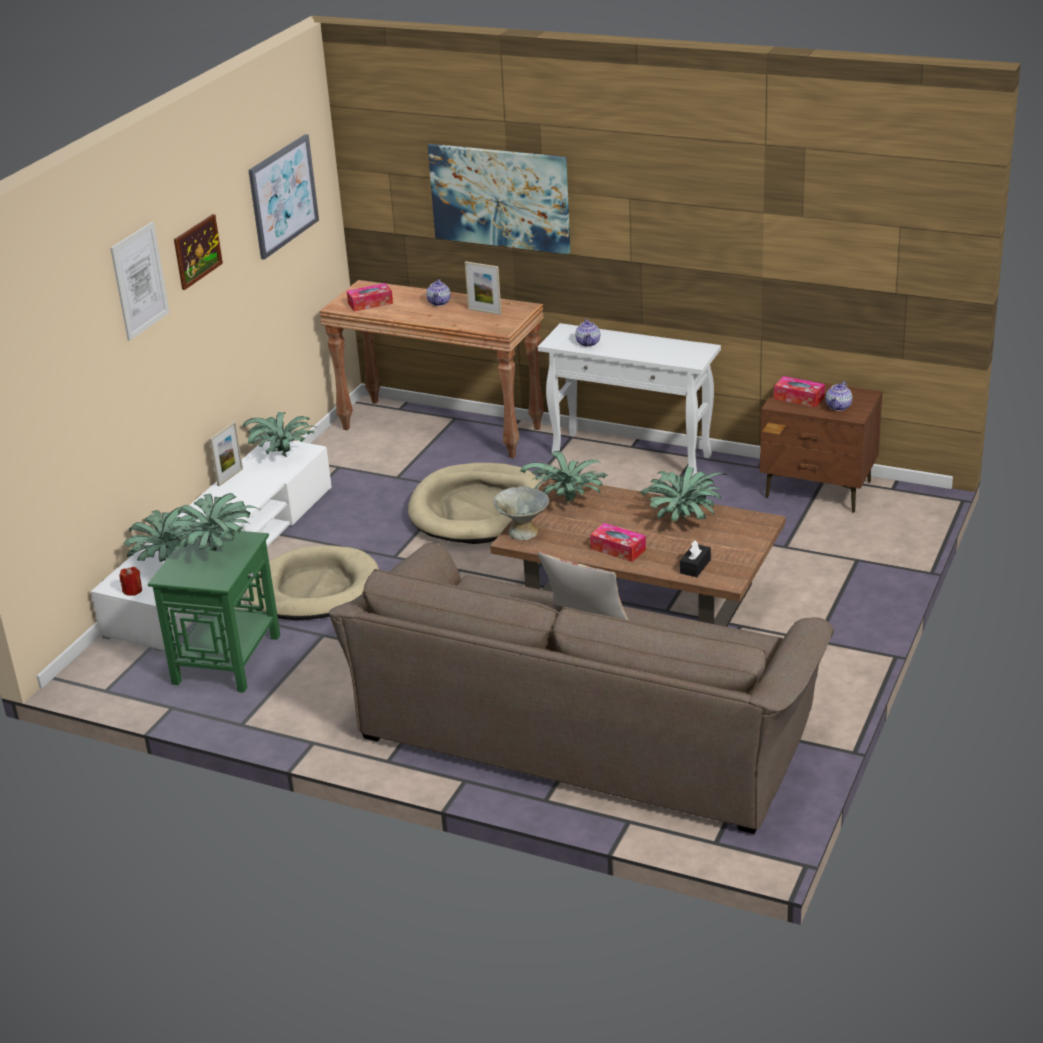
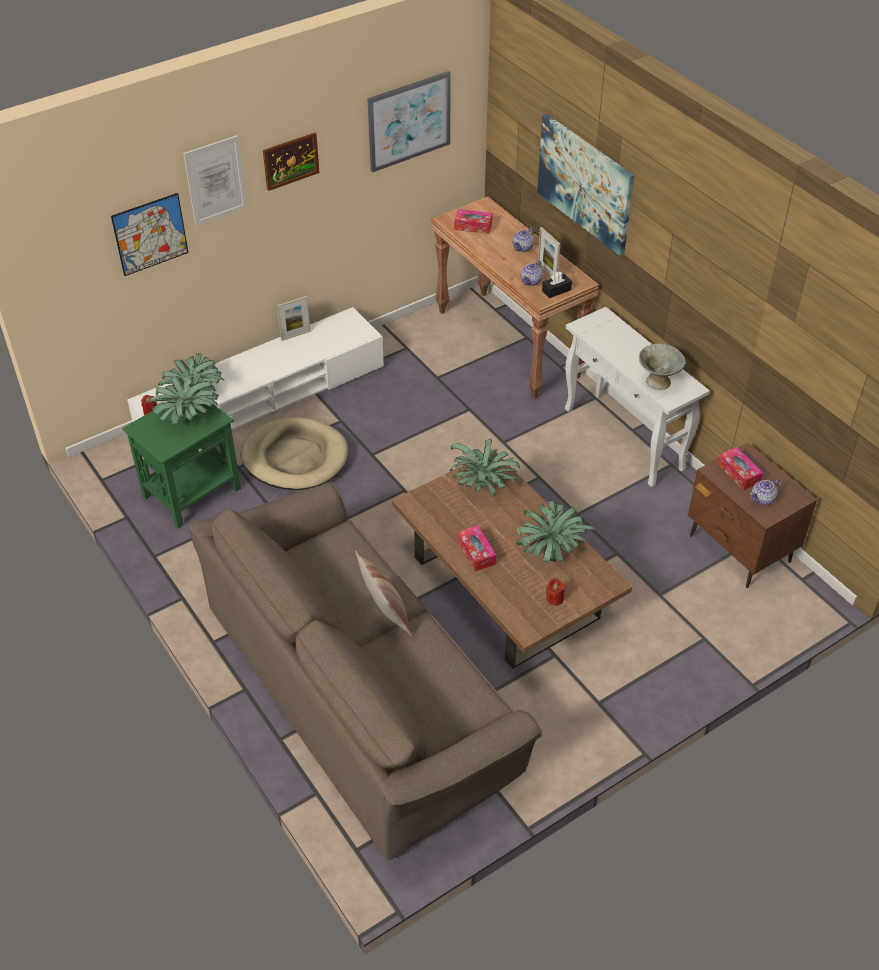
camera: 30 degrees right, 15 degrees up
(91, 356) = (150, 234): none -> picture
(283, 455) = (346, 331): potted plant -> none
(477, 509) = (466, 438): beige dog bed -> none
(523, 532) = (425, 499): grey bowl -> grey bowl (658, 382)
(588, 343) = (607, 339): teapot -> teapot (531, 281)
(695, 566) = (516, 602): black tissue box -> black tissue box (556, 290)
(727, 550) = (554, 599): none -> red candle

